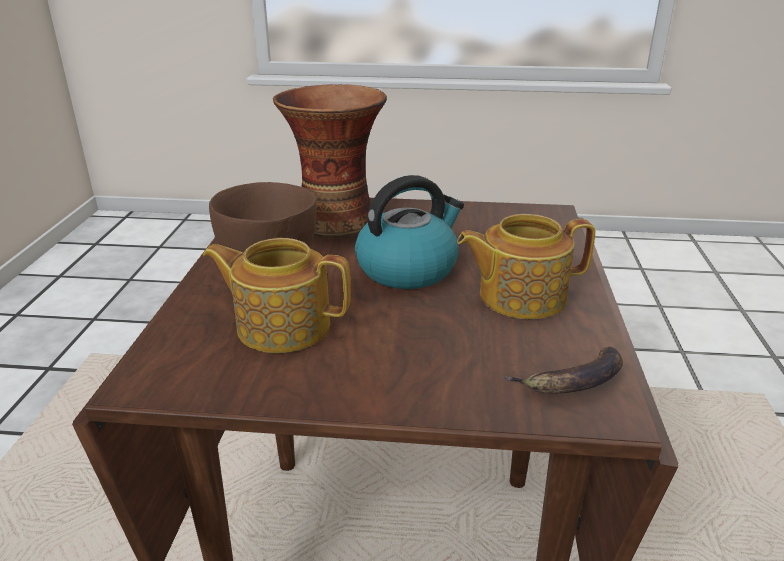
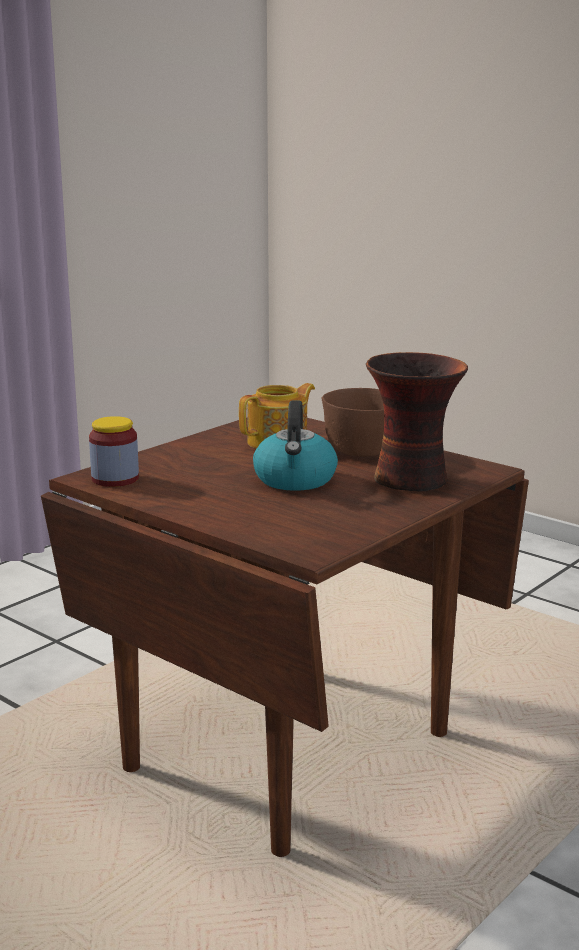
camera: 125 degrees right, 10 degrees down
(519, 296) = (206, 495): teapot -> none
(572, 381) = (115, 479): banana -> jar

